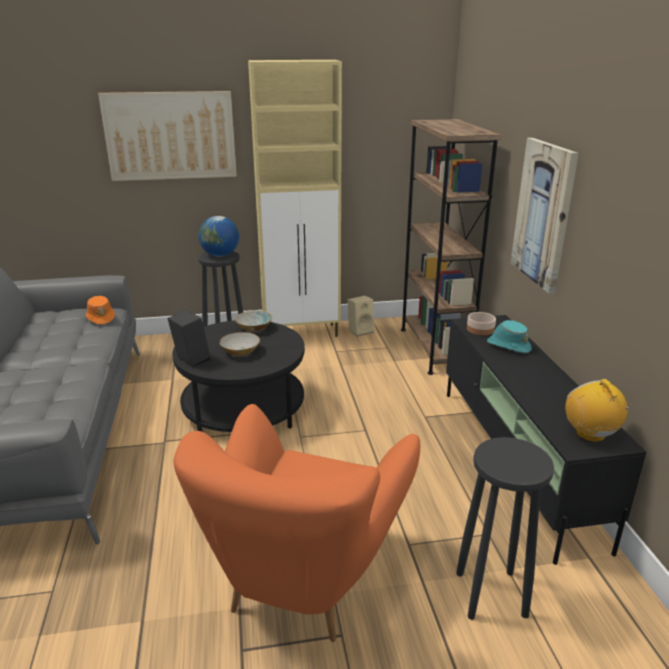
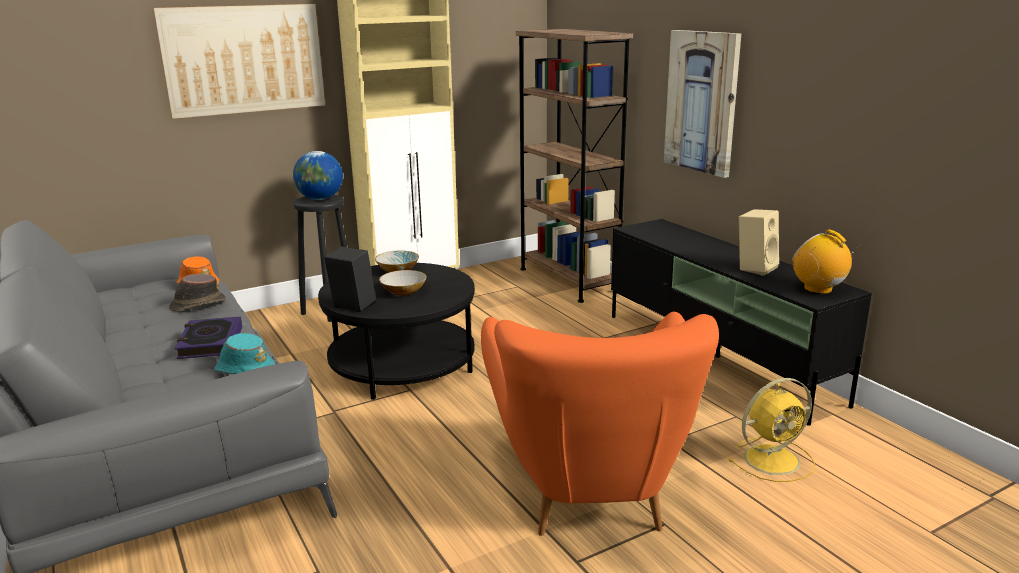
camera: 20 degrees left, 5 degrees down
(61, 377) = (210, 343): none -> book
(84, 337) = (197, 304): none -> brown hat
(360, 331) = (477, 276): beige speaker -> beige speaker (755, 268)
(480, 329) = (649, 232): bowl -> none
(492, 594) = (773, 459): black stool -> yellow fan
(508, 346) = (687, 240): turquoise hat -> turquoise hat (245, 369)

